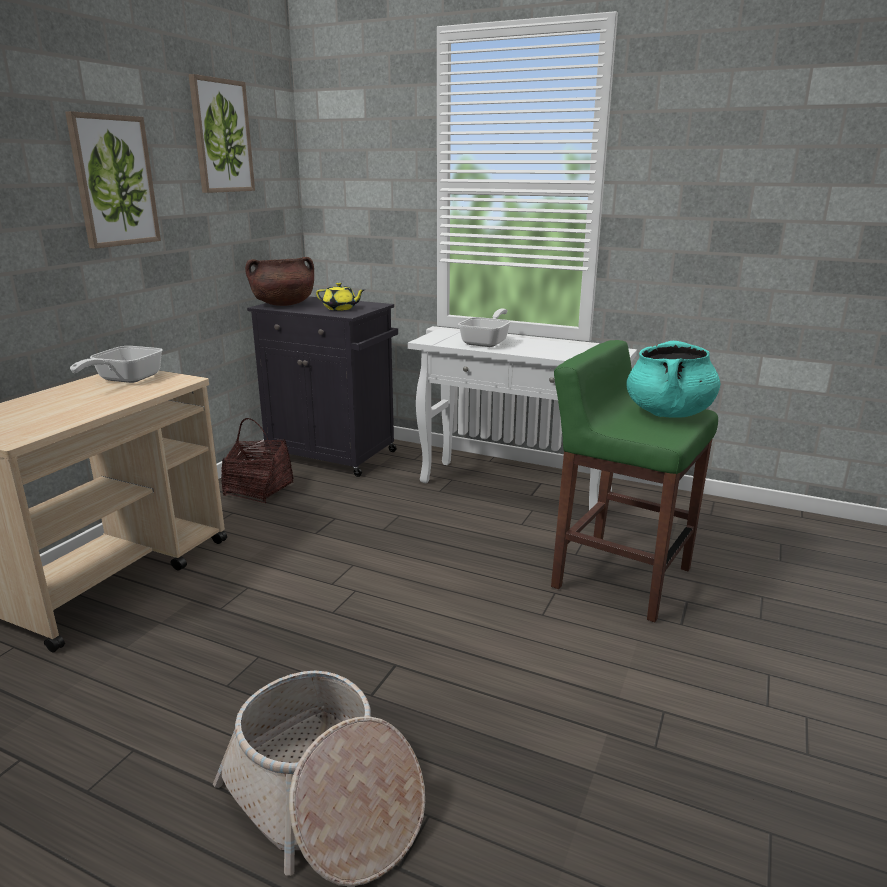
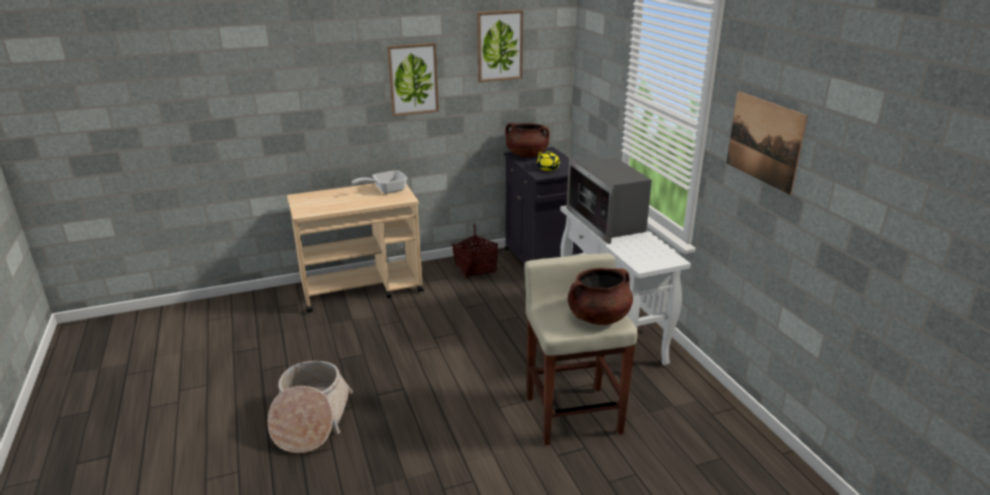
camera: 45 degrees right, 5 degrees up
(487, 342) = (606, 222): frying pan -> microwave
(619, 577) = (573, 414): green stool -> beige stool
(668, 413) = (598, 317): turquoise cooking pot -> brown cooking pot
(714, 171) = (764, 141): none -> picture

